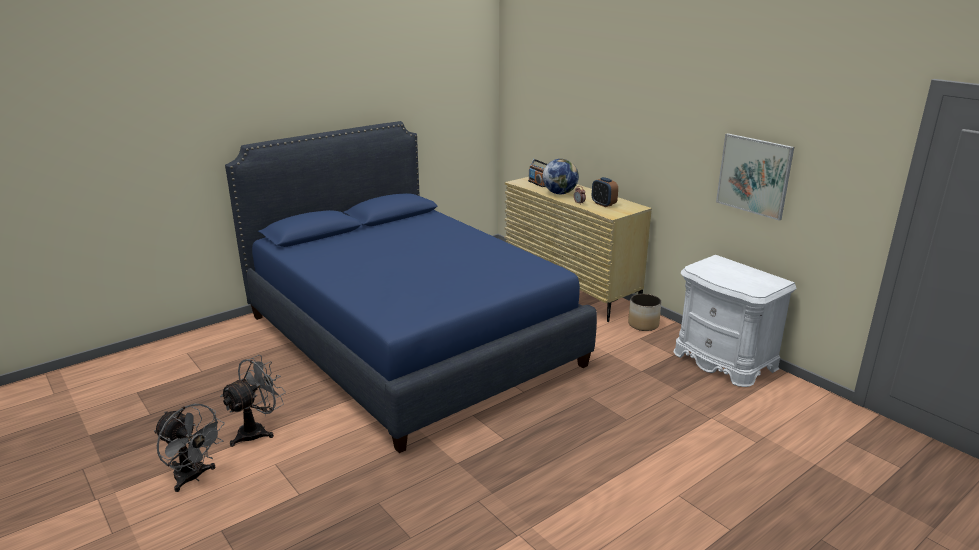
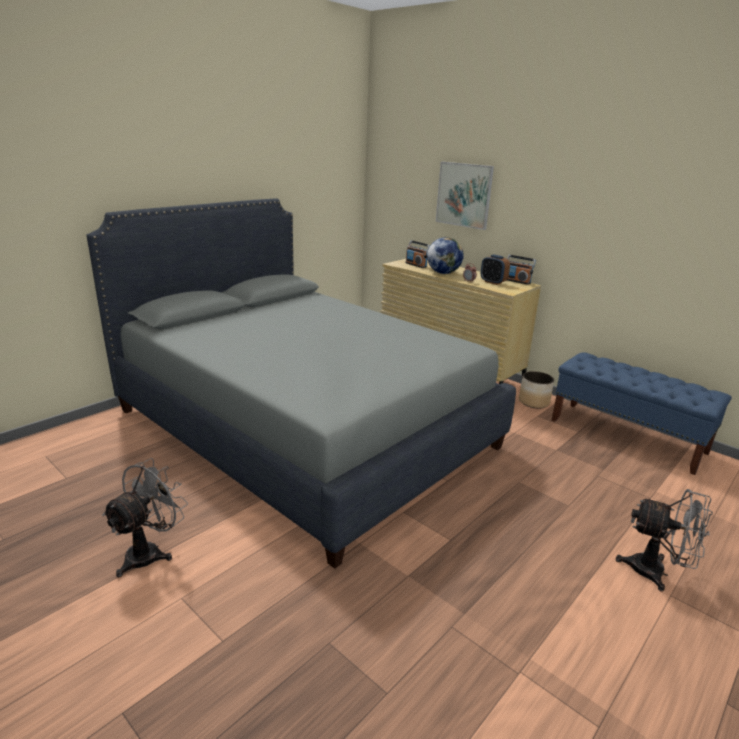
camera: 10 degrees left, 0 degrees up
(193, 478) = (71, 629): grey fan -> grey fan (656, 572)
(409, 339) = (304, 428): blue bed -> grey bed
(629, 203) = (517, 281): none -> radio
(722, 362) = (627, 436): white nightstand -> blue bench
(754, 175) = (667, 245): picture -> picture (464, 195)

